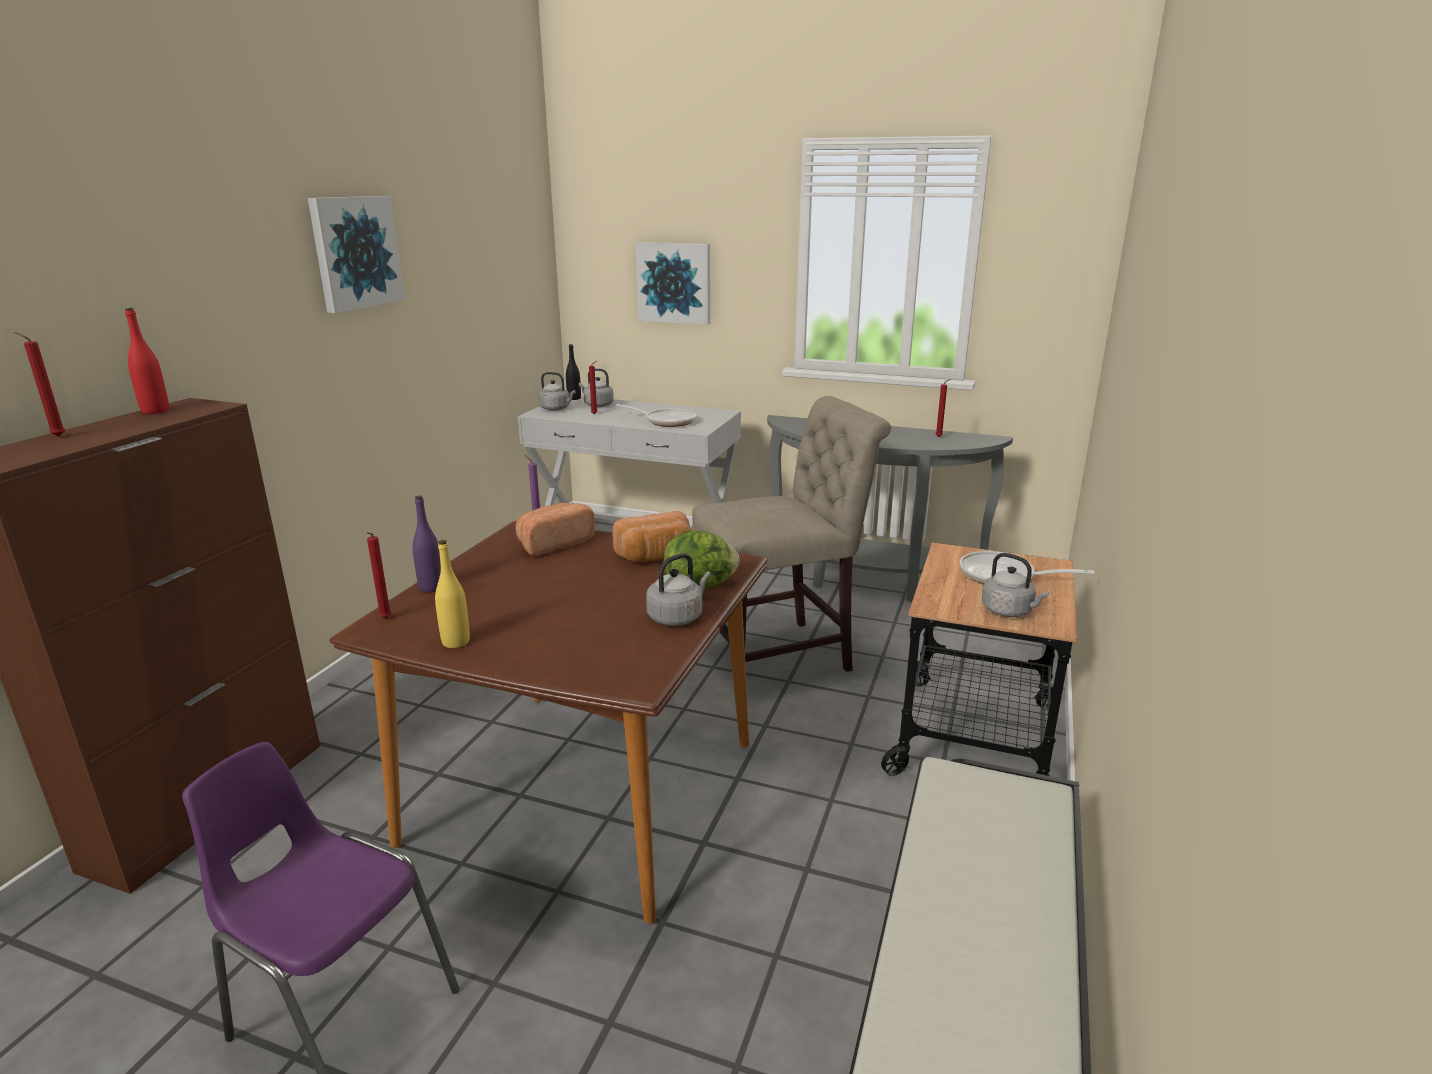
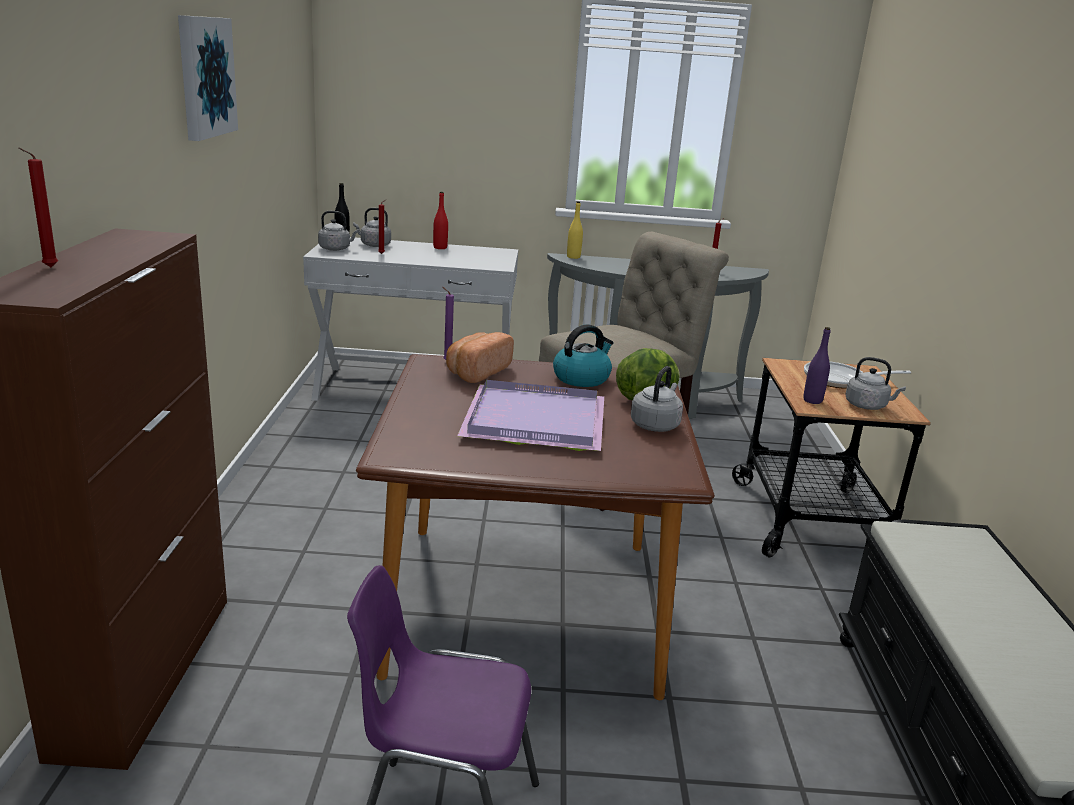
camera: 20 degrees left, 0 degrees up
(155, 411) = (107, 241): red bottle -> red bottle (440, 247)
(385, 619) = (394, 447): red candle -> none
(431, 587) = (405, 417): purple bottle -> purple bottle (812, 400)
(456, 642) = (487, 461): yellow bottle -> yellow bottle (573, 257)
(552, 600) = (532, 419): none -> purple tray
(656, 557) = (582, 378): bread -> kettle
(666, 421) = (460, 259): frying pan -> none
(674, 283) = (446, 123): picture -> none

